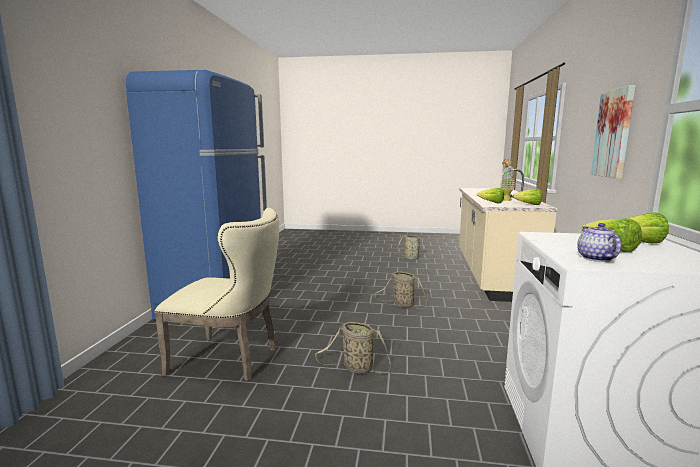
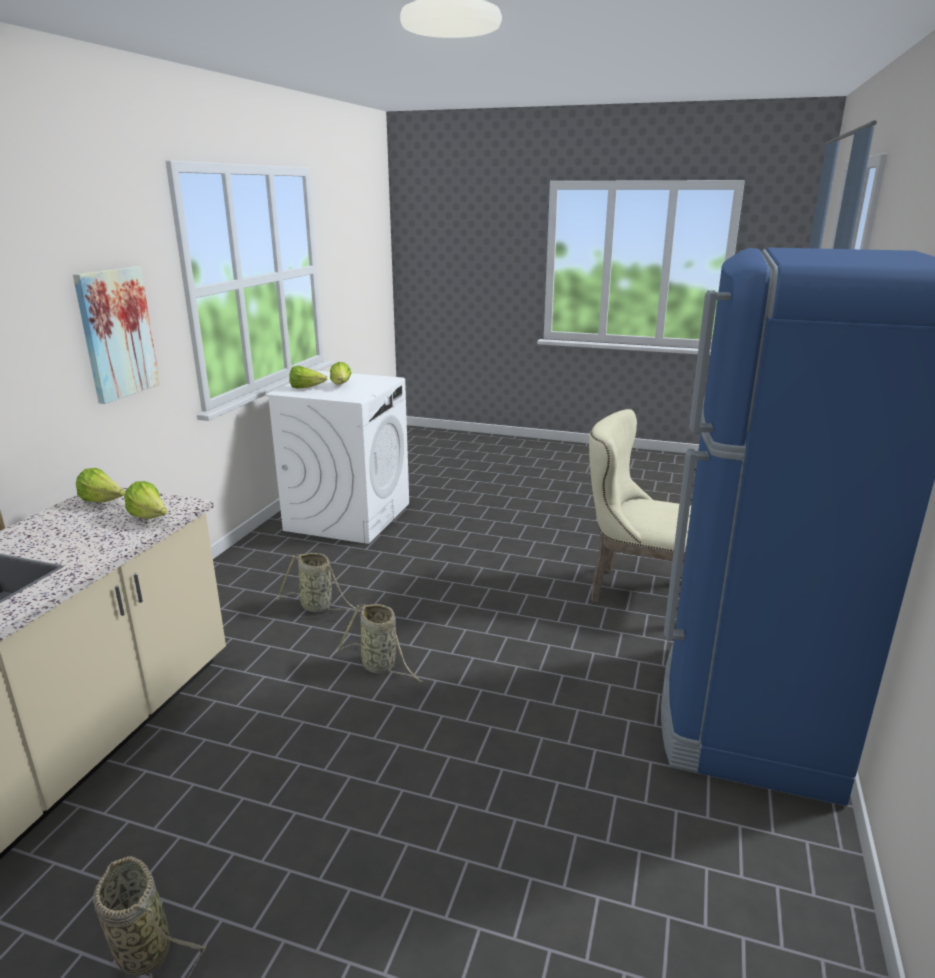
camera: 170 degrees left, 10 degrees up
(356, 368) = (497, 571): basket -> basket (319, 607)
(505, 200) = (79, 533): potted plant -> none
(596, 258) = (371, 381): teapot -> none

